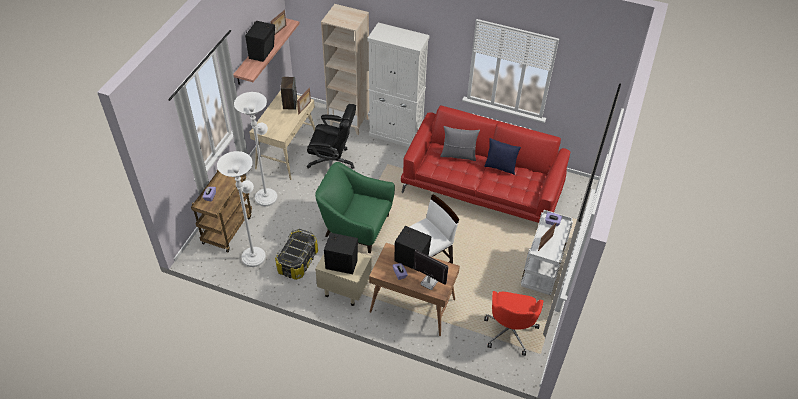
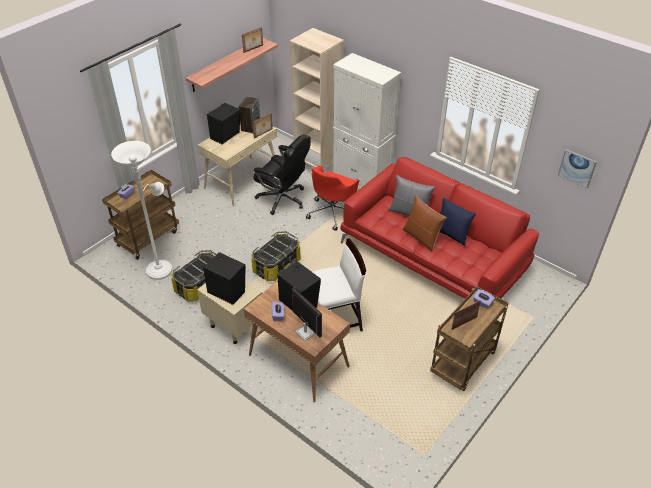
camera: 20 degrees right, 5 degrees down
(263, 52) = (226, 64): black speaker -> black speaker (226, 135)
(266, 195) = (202, 215): white floor lamp -> none
(356, 227) = (276, 265): green armchair -> storage box
(477, 175) = (421, 237): none -> brown pillow
(510, 331) = (398, 419): red office chair -> red office chair (333, 212)
(541, 273) = (463, 364): white cart -> brown cart
(595, 95) = (577, 168): none -> picture

